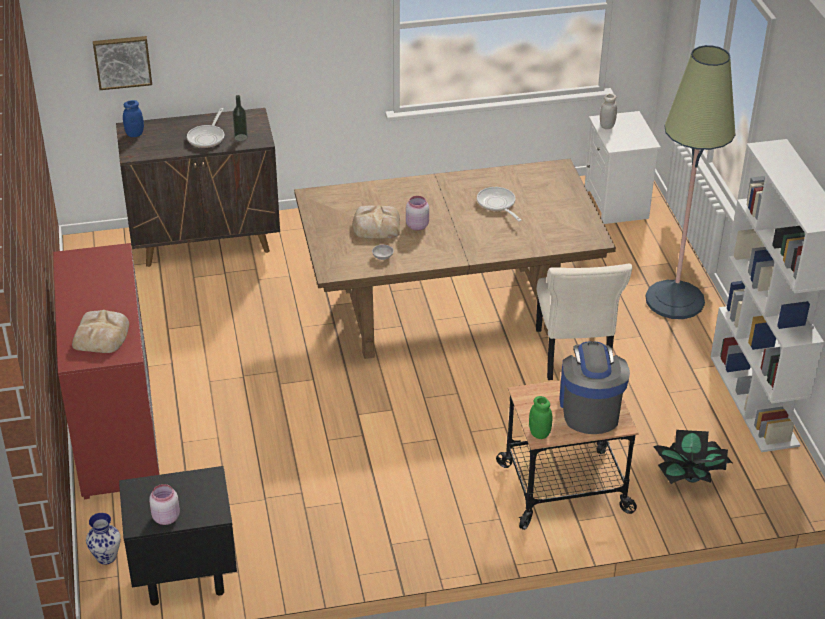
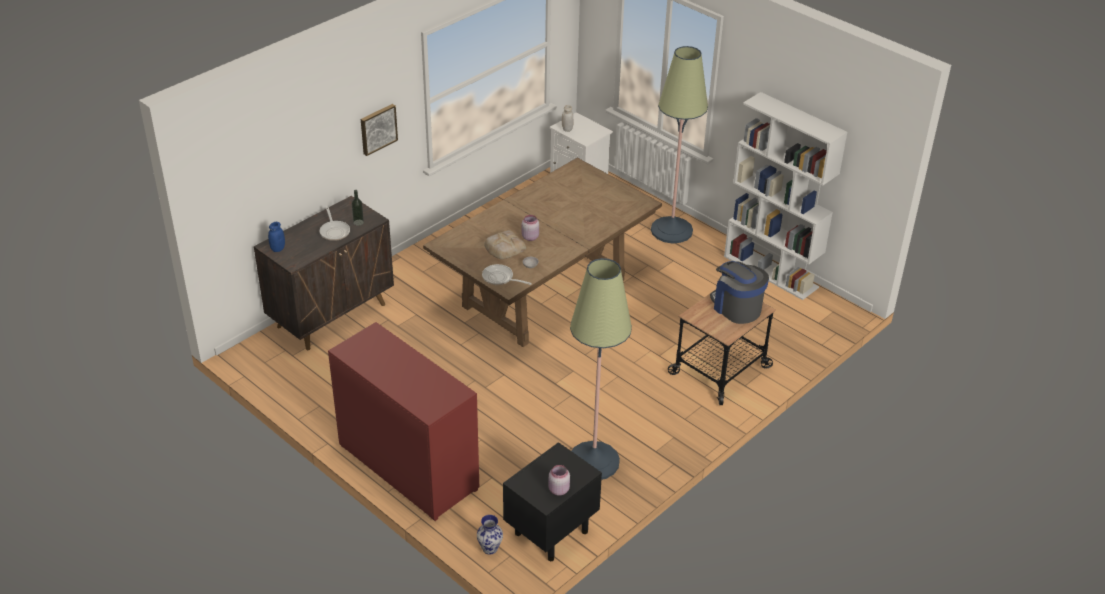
camera: 35 degrees left, 0 degrees up
(102, 335) = (430, 389): bread -> none
(122, 61) = (254, 194): picture -> picture (377, 128)
(310, 520) = (593, 461): none -> floor lamp
(497, 204) = (565, 204): frying pan -> frying pan (500, 278)
(539, 433) = (724, 334): green jar -> none
(573, 355) = (646, 289): beige chair -> none
(690, 477) = (780, 331): potted plant -> none

